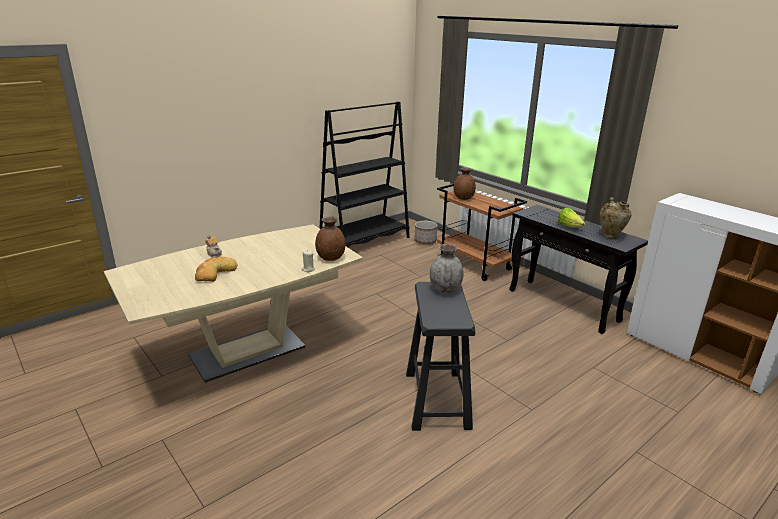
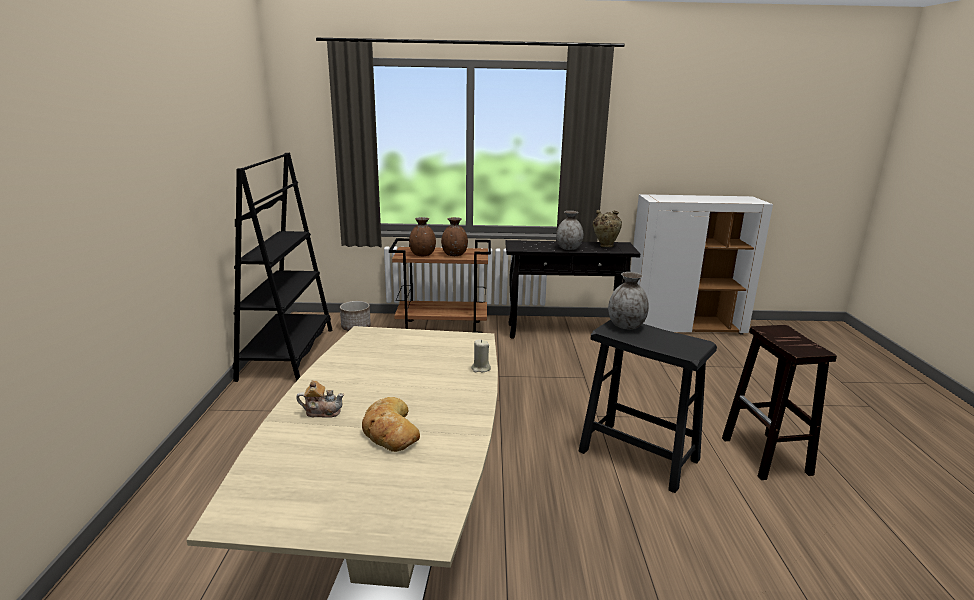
camera: 50 degrees left, 5 degrees down
(330, 258) = (469, 348): brown vase -> brown vase (454, 255)
(528, 465) = (766, 457): none -> brown stool
(569, 226) = (568, 248): lettuce -> grey vase

